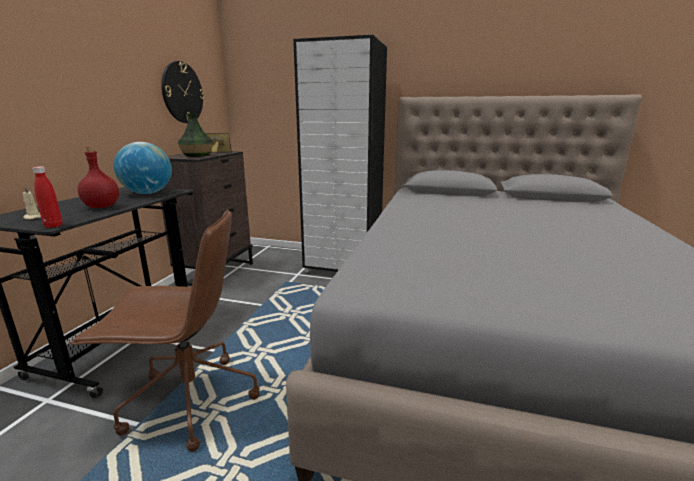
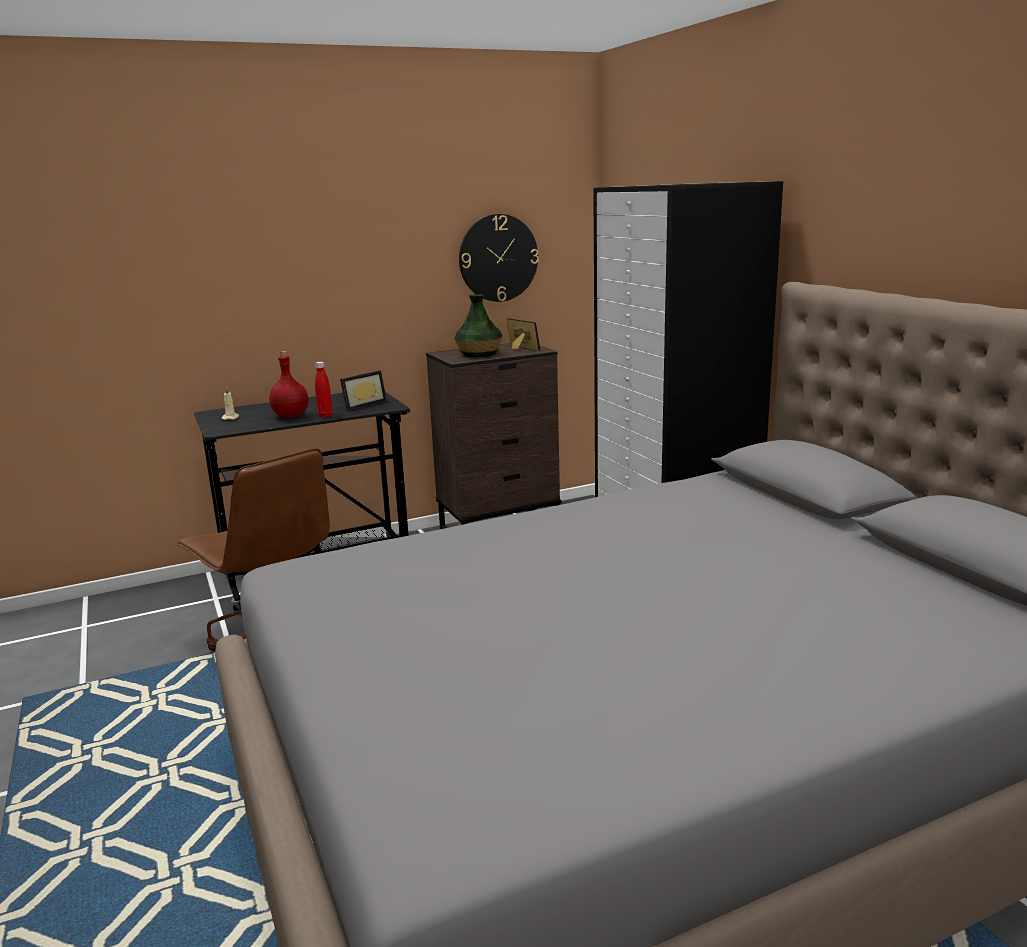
camera: 50 degrees right, 0 degrees up
(53, 226) = (219, 431): red bottle -> red bottle (325, 416)
(147, 193) = (362, 404): globe -> picture frame

